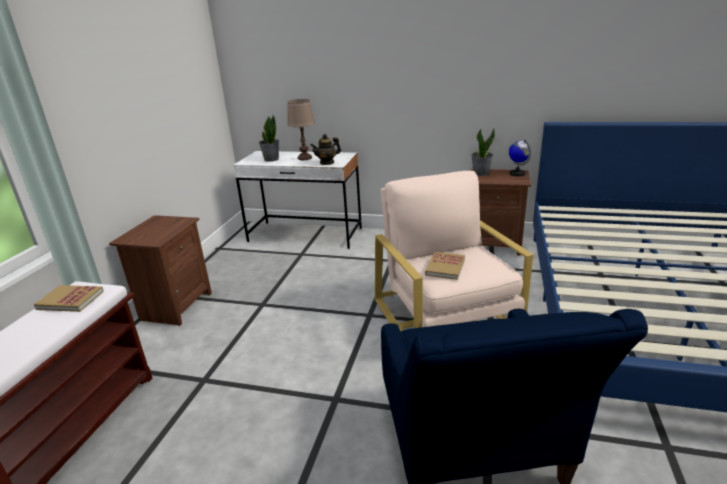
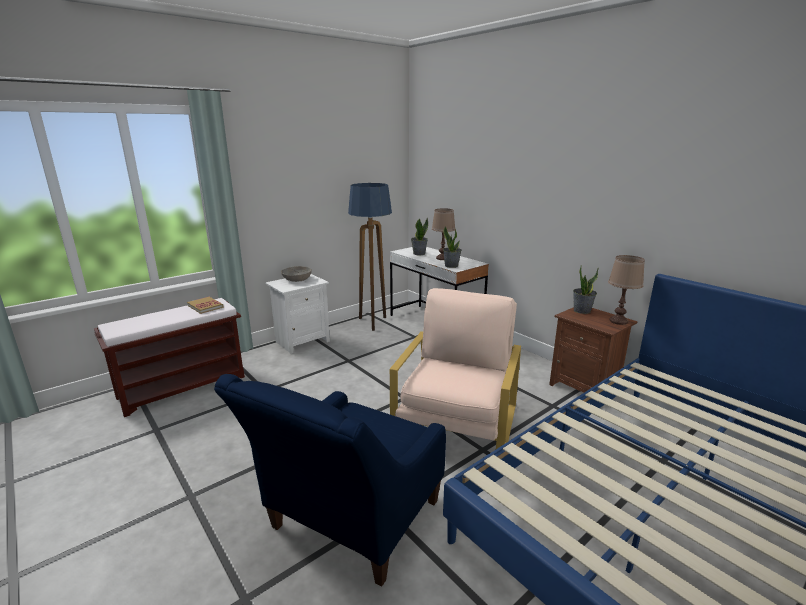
camera: 35 degrees right, 5 degrees down
(151, 227) = (297, 279): none -> grey bowl
(175, 306) = (301, 341): brown nightstand -> white nightstand
(238, 256) = (373, 323): none -> floor lamp
(327, 162) = (451, 265): teapot -> potted plant
(445, 267) = (439, 373): book -> none
(517, 173) = (618, 321): globe -> brown table lamp

